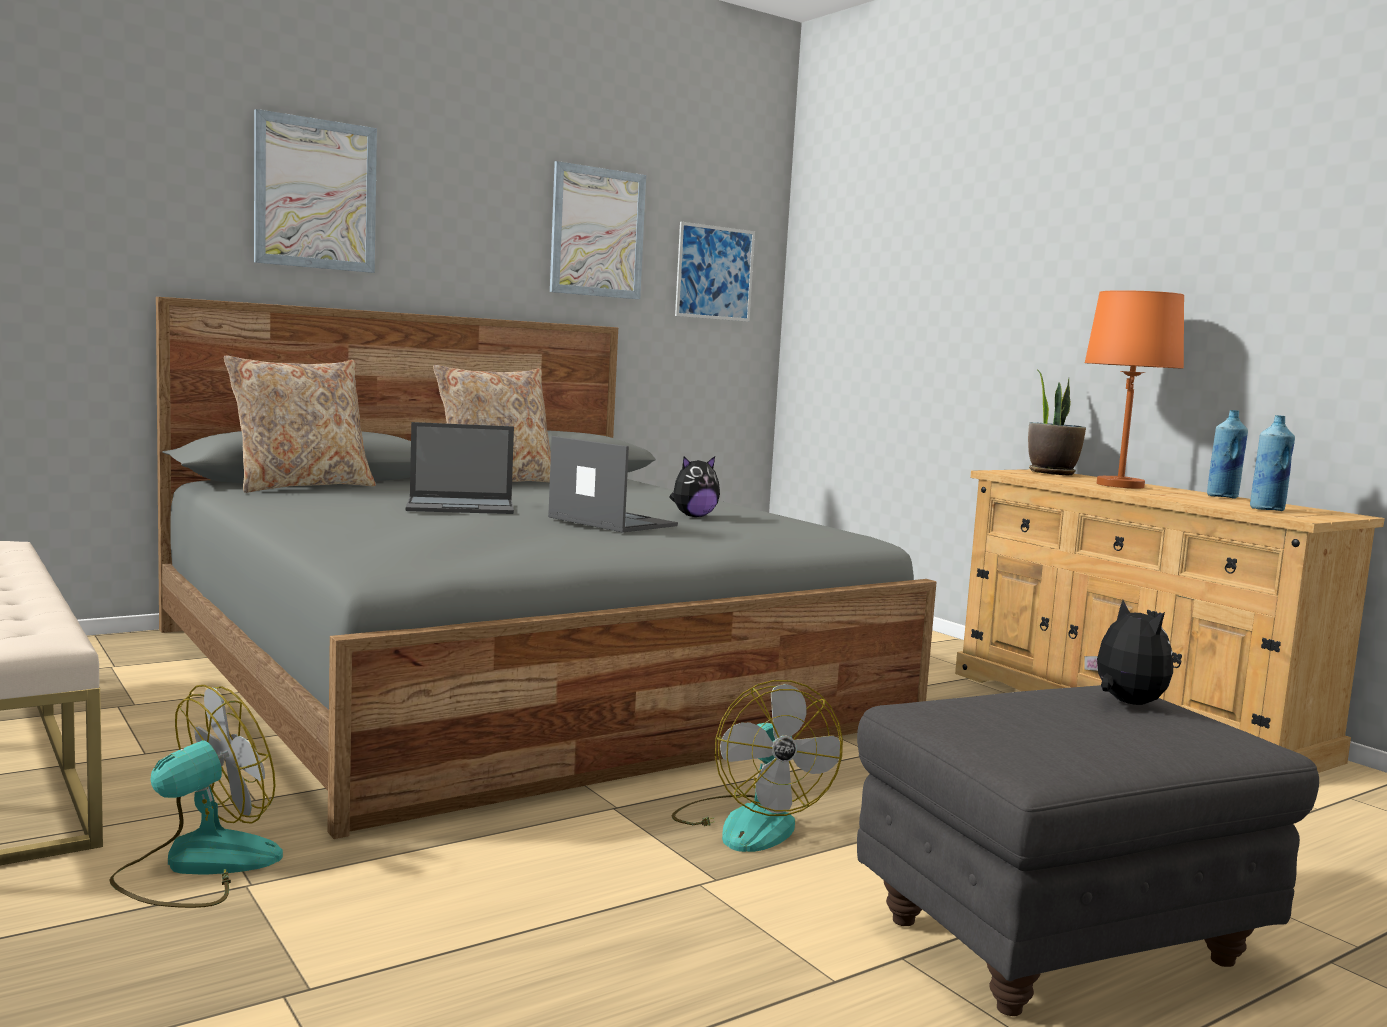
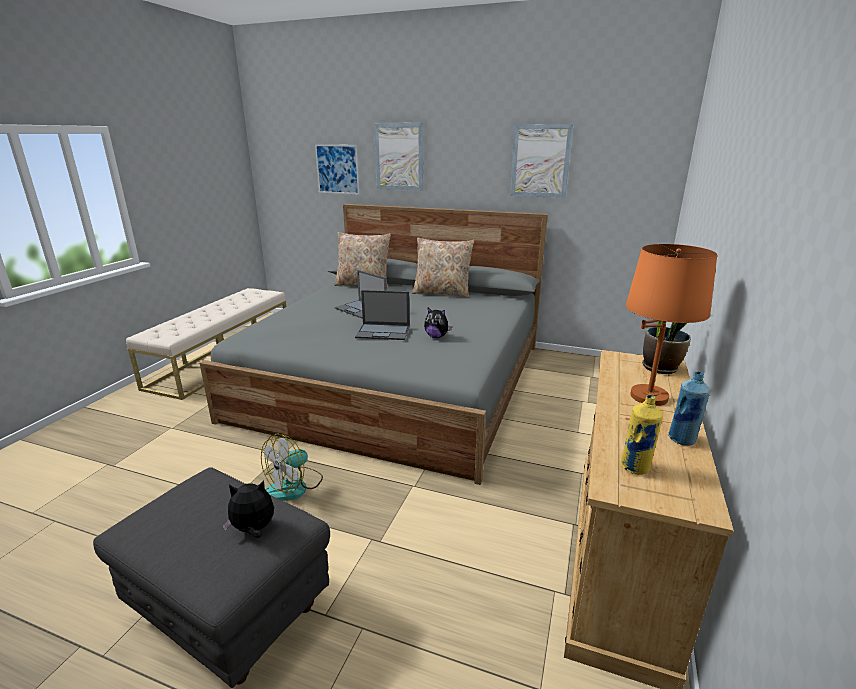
camera: 55 degrees right, 15 degrees up
(197, 866) = (179, 416): fan -> none
(610, 521) = (384, 332): laptop -> laptop turned 90 degrees clockwise
(715, 273) = (624, 179): picture -> picture (337, 169)
(1125, 703) = (253, 529): plush toy -> plush toy turned 135 degrees counterclockwise
(1267, 509) = (635, 467): blue bottle -> yellow bottle

